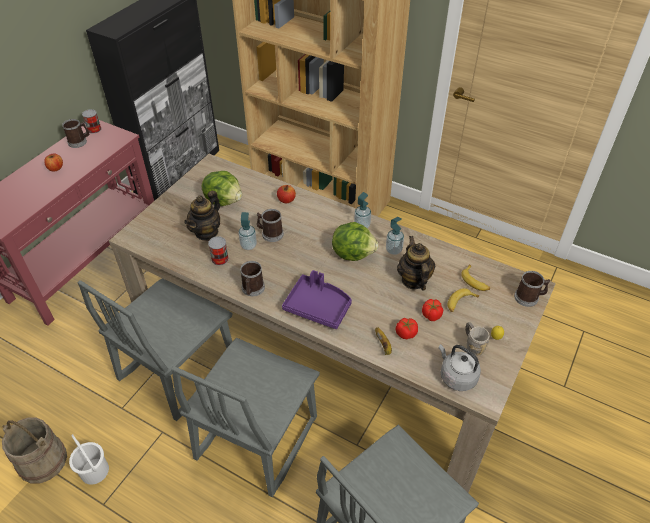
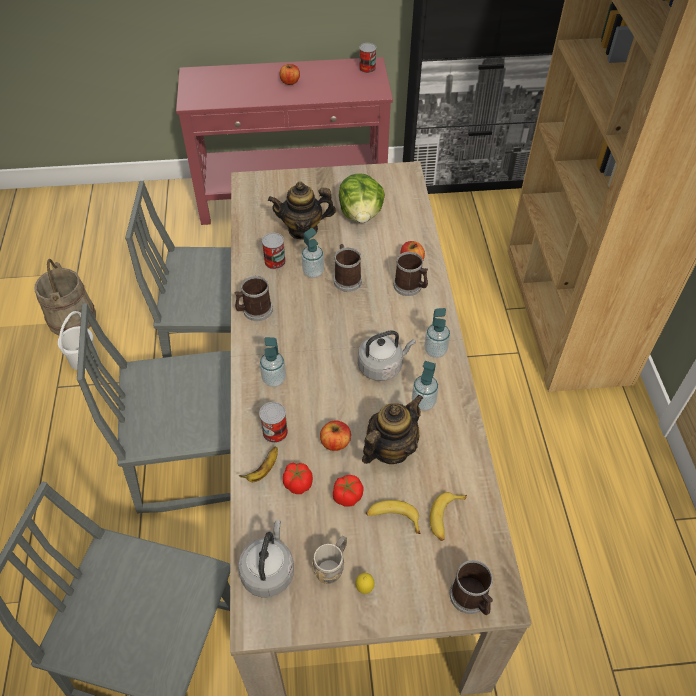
camera: 55 degrees right, 5 degrees up
(79, 142) = (340, 71): mug -> mug (410, 287)
(318, 307) = (274, 379): purple tray -> soap dispenser
(353, 253) = (382, 366): lettuce -> grey kettle
(359, 326) = (275, 432): none -> can
(390, 302) = (335, 442): none -> apple

